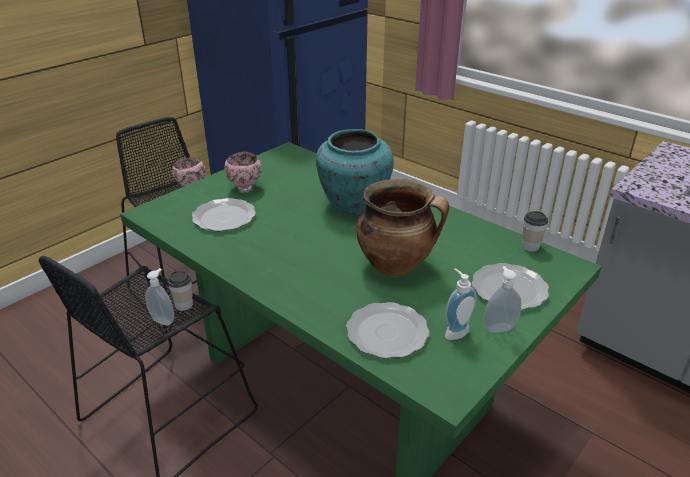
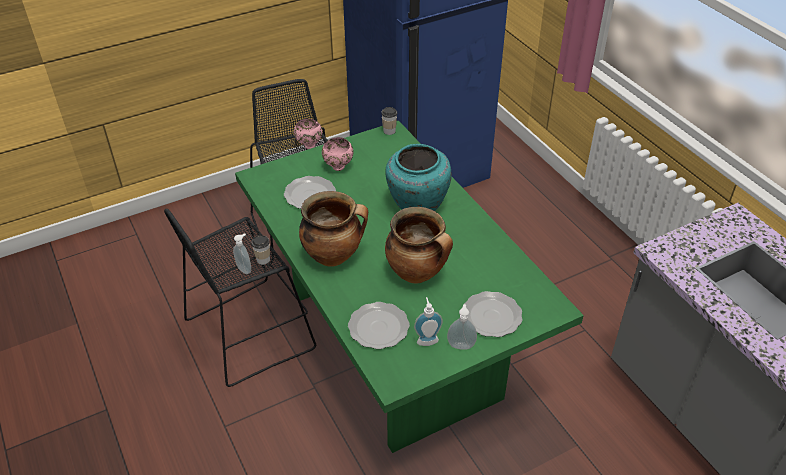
camera: 20 degrees right, 10 degrees up
(286, 269) = (334, 256): none -> cooking pot
(530, 246) = (537, 282): cup -> cup (389, 131)

